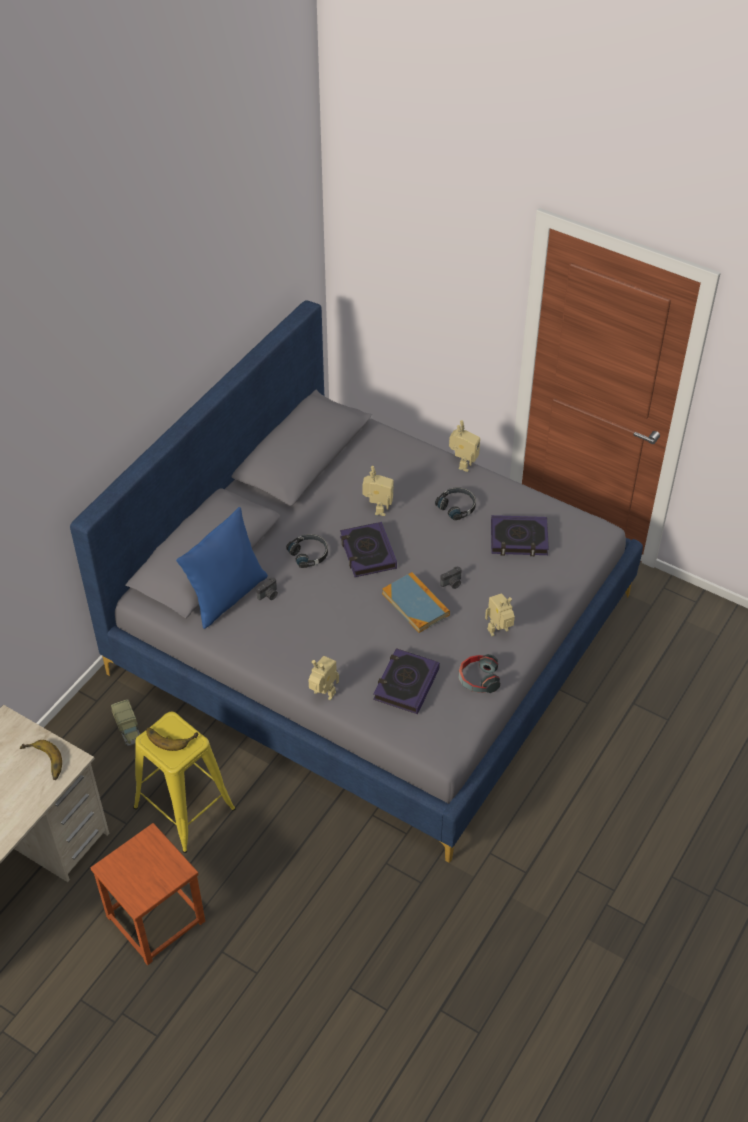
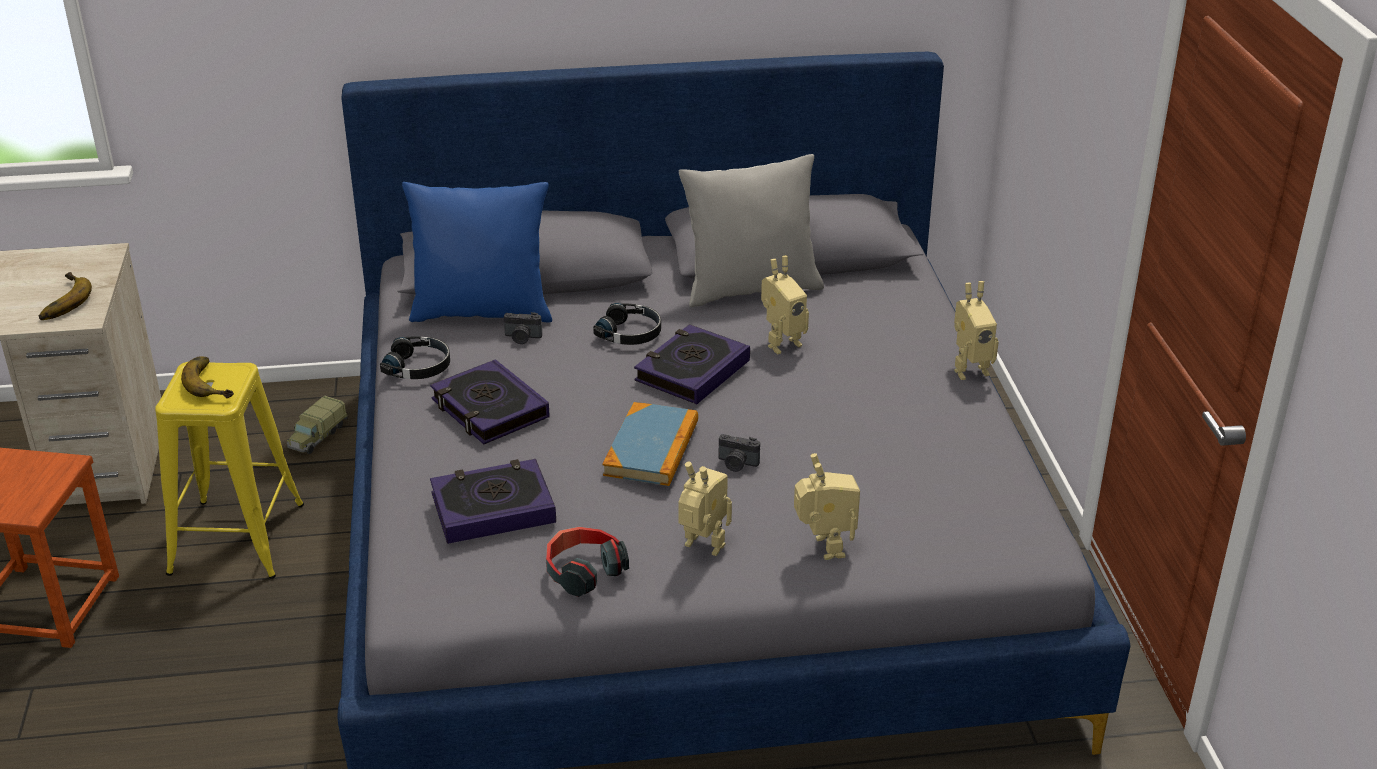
camera: 50 degrees right, 15 degrees down
(318, 488) = (751, 289): none -> grey pillow
(323, 695) = (400, 455): toy robot -> toy robot (823, 548)
(457, 506) = (882, 400): black headphones -> black headphones (418, 367)
(519, 539) = (904, 480): book -> book (489, 409)

